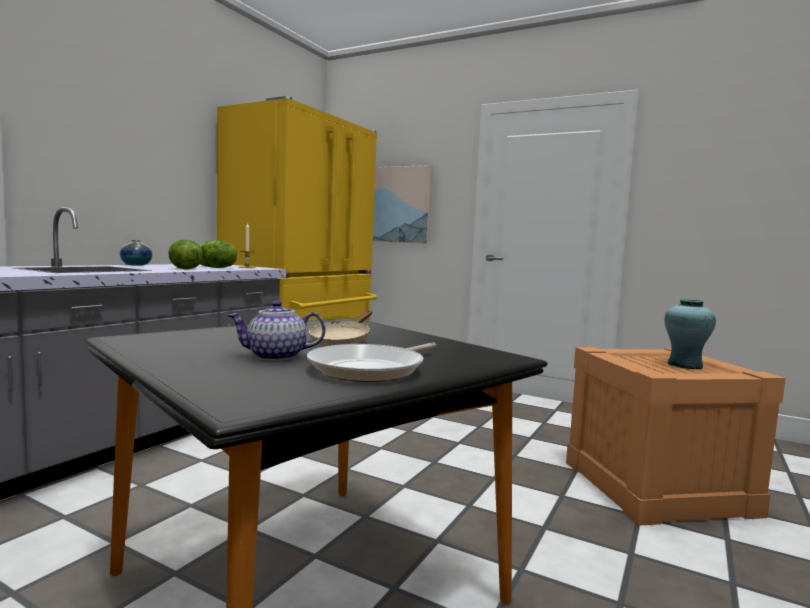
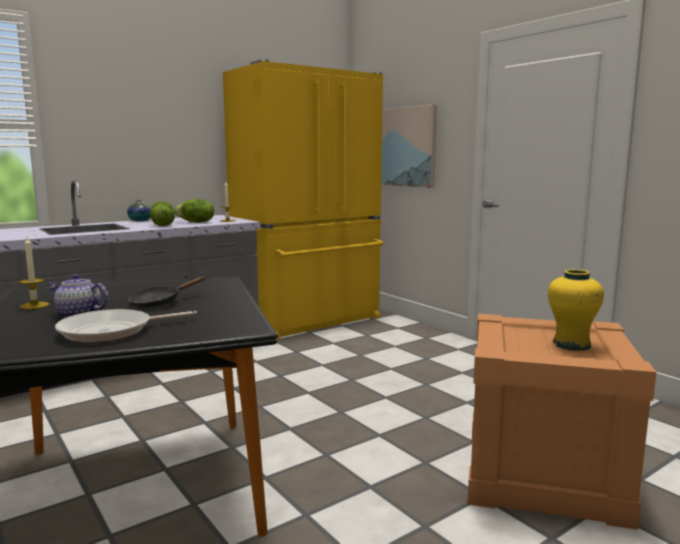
camera: 25 degrees right, 5 degrees up
(182, 350) = (34, 305): none -> candle
(342, 341) = (160, 302): beige frying pan -> black frying pan
(685, 365) = (571, 345): turquoise vase -> yellow vase

